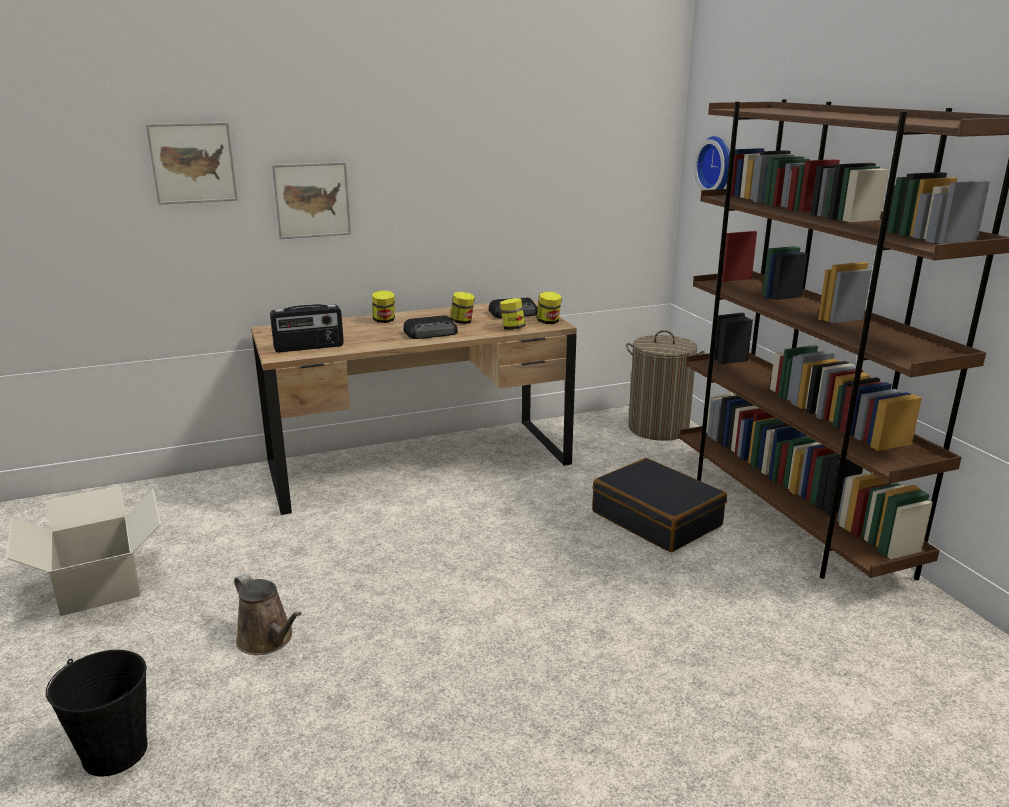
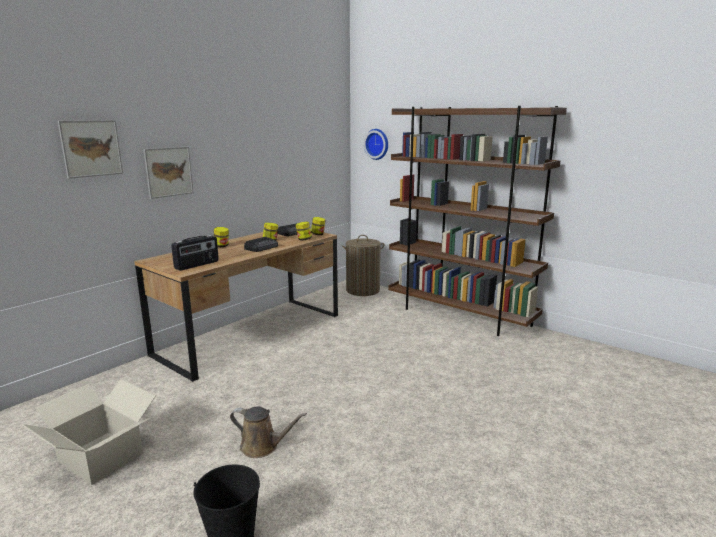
camera: 30 degrees left, 5 degrees down
(657, 519) = (405, 330): black suitcase -> none

